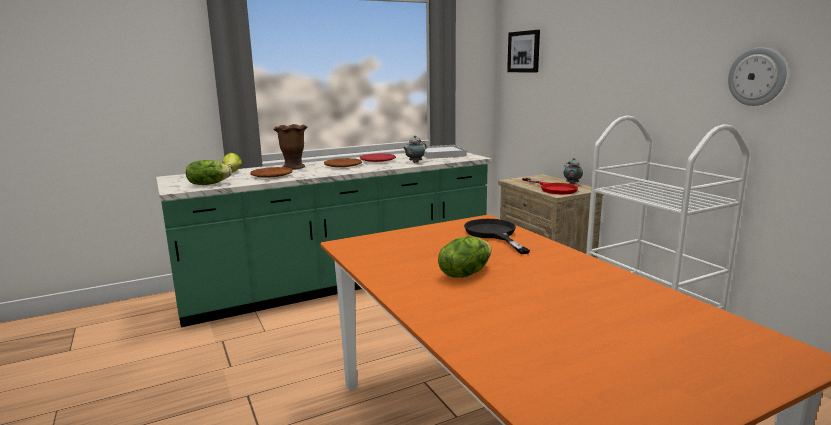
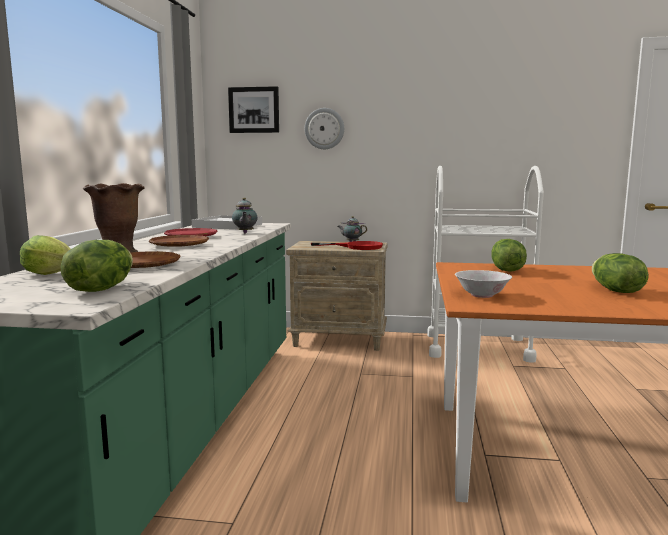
camera: 55 degrees left, 5 degrees down
(377, 242) = (482, 295): none -> white bowl
(493, 234) = (505, 270): black frying pan -> lettuce
(757, 76) = (522, 133): wall clock -> wall clock (324, 128)

